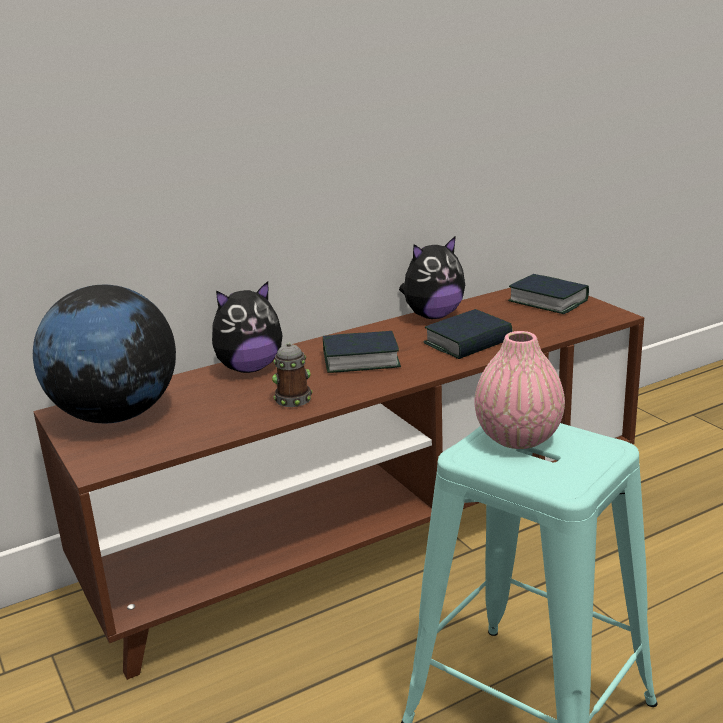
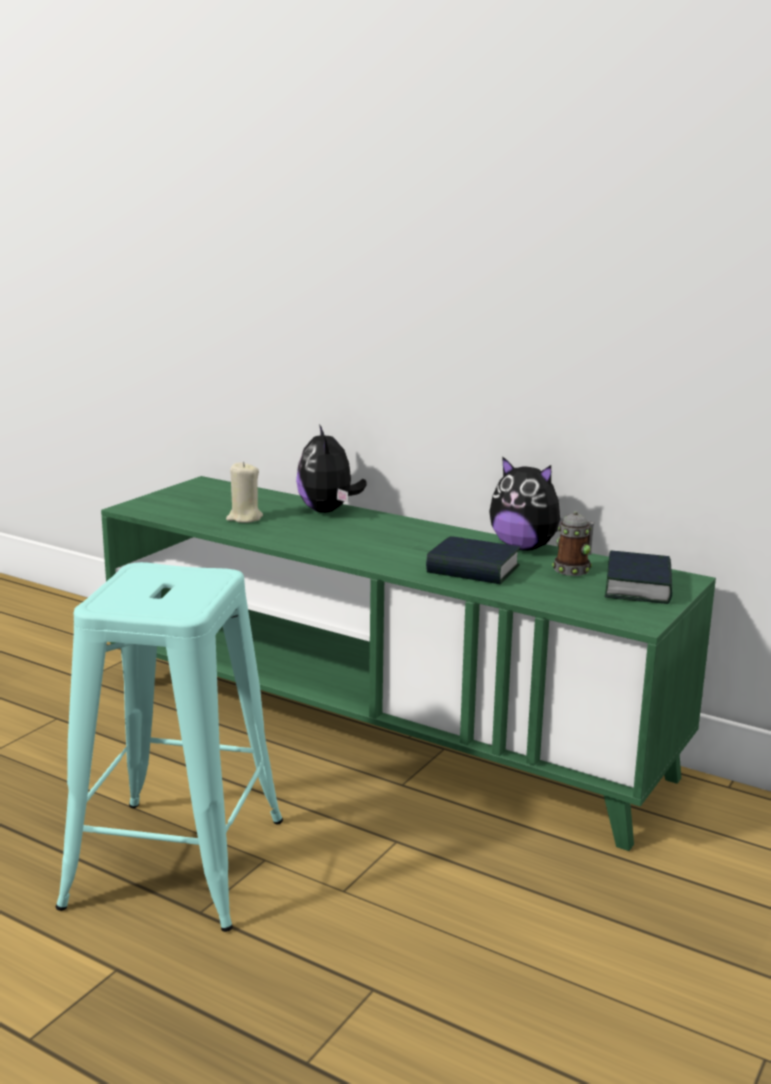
camera: 60 degrees right, 5 degrees down
(116, 415) = (210, 495): globe -> none
(221, 409) = (244, 518): none -> beige candle
(249, 368) = (328, 511): plush toy -> plush toy turned 45 degrees clockwise
(292, 397) = (285, 533): mug -> mug (574, 569)
(360, 360) = (385, 540): book -> none
(370, 534) = (382, 728): brown tv stand -> green tv stand
(518, 438) = (183, 579): pink vase -> none

